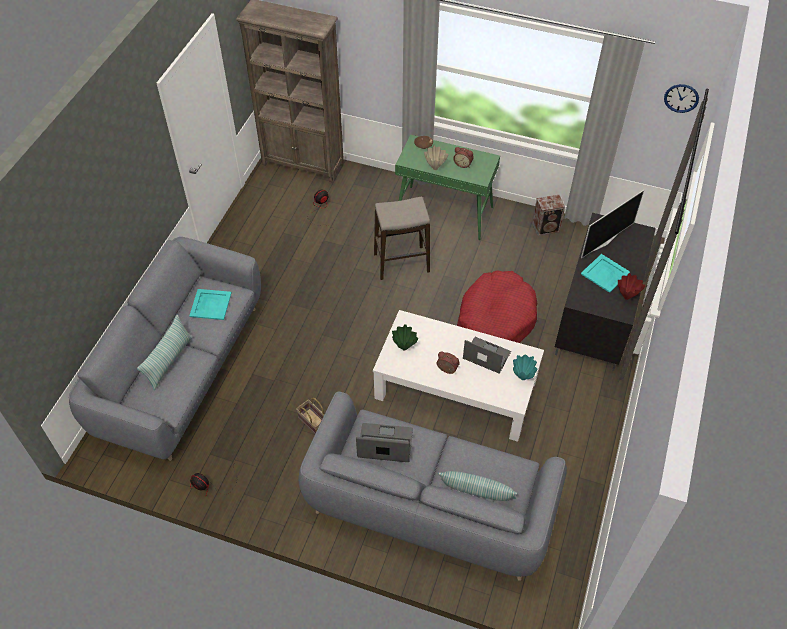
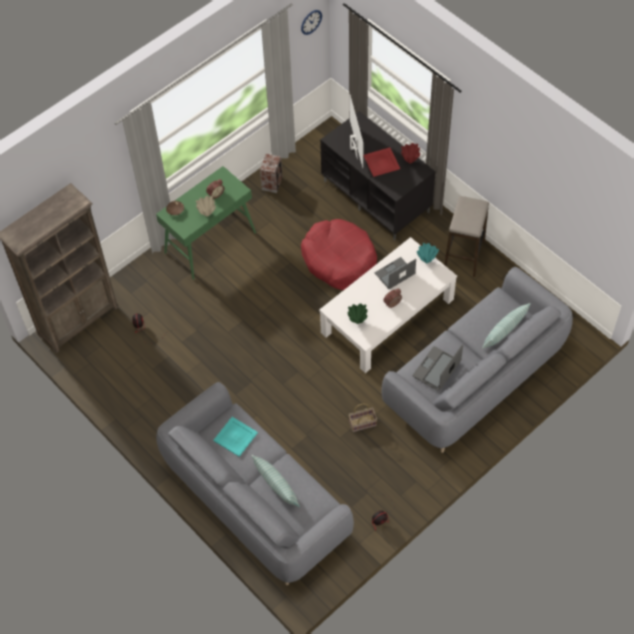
camera: 60 degrees left, 5 degrees up
(401, 263) = (244, 297): stool -> stool (464, 255)
(605, 273) = (381, 162): turquoise tray -> red tray

